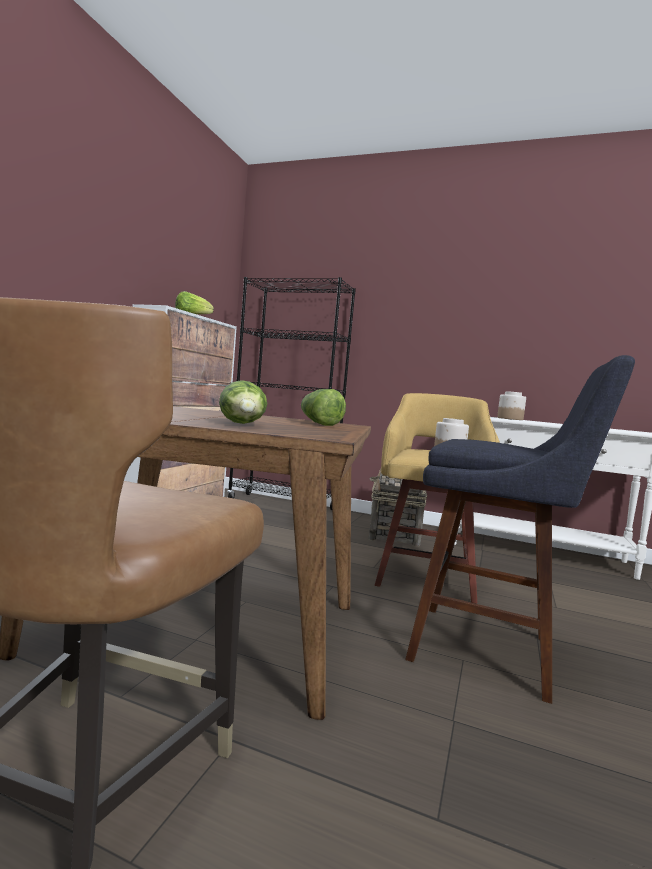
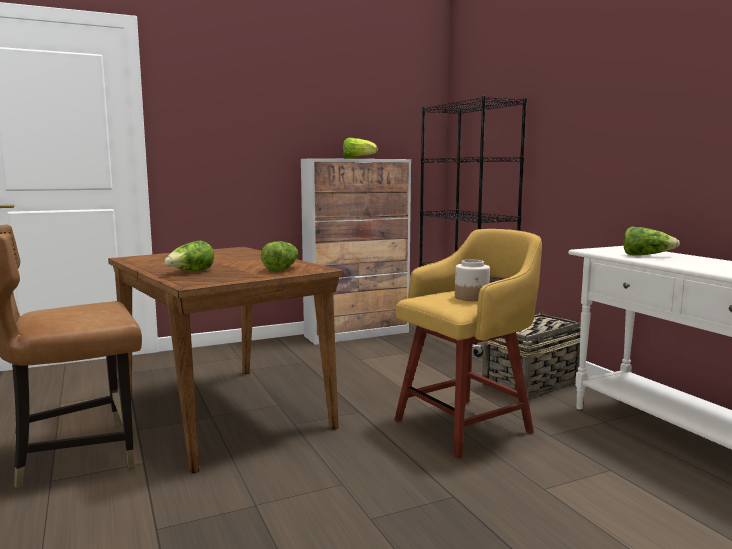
camera: 45 degrees right, 5 degrees up
(493, 651) = (379, 489): blue stool -> none
(509, 419) = (646, 255): jar -> lettuce

